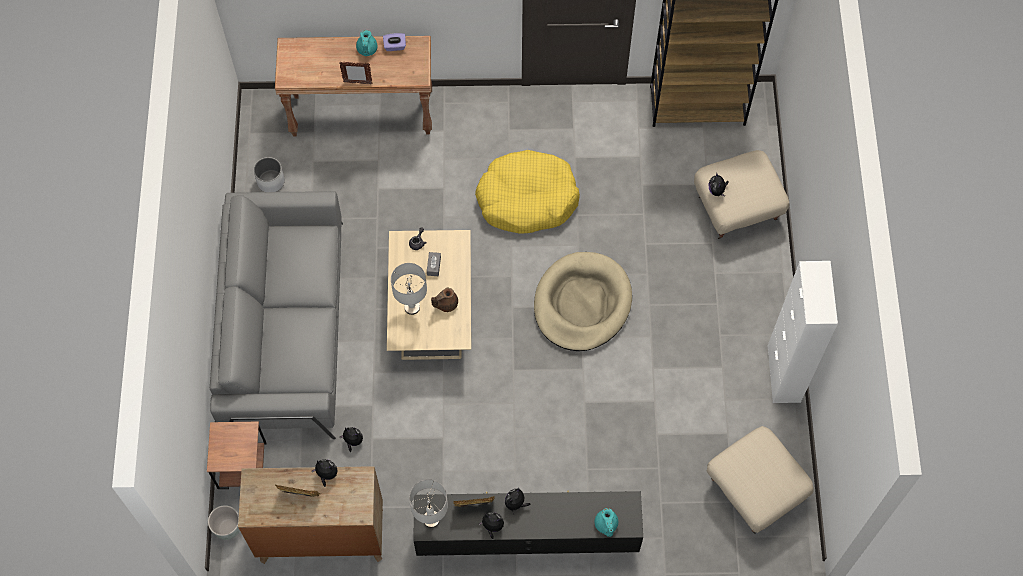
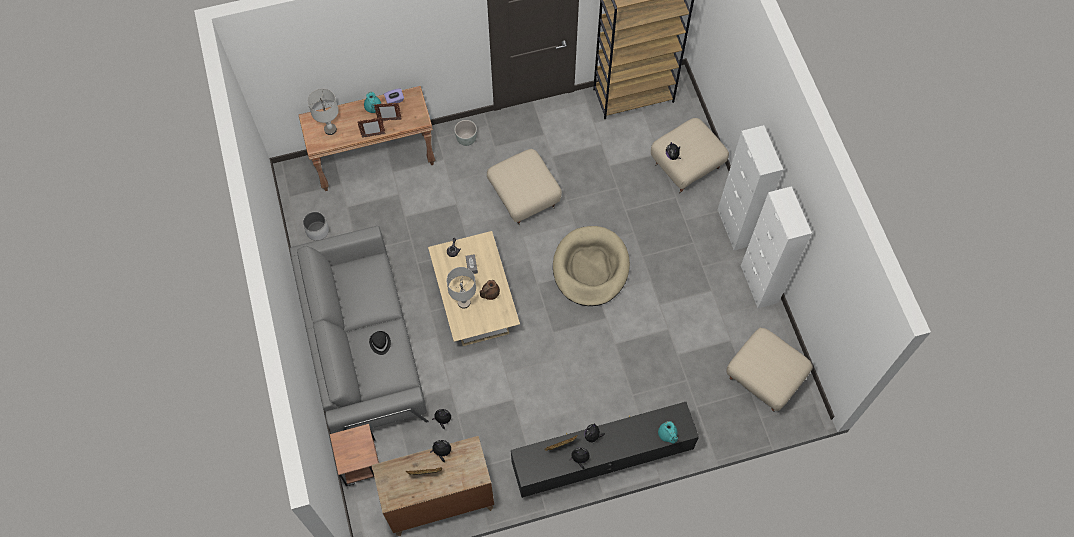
camera: 15 degrees left, 0 degrees up
(227, 528) = (362, 515): grey planter -> grey planter (466, 139)
(299, 331) = (380, 343): none -> black hat
(382, 68) = (389, 120): none -> picture frame
(431, 519) = (530, 466): grey table lamp -> grey table lamp (330, 129)
(527, 199) = (524, 197): yellow dog bed -> beige ottoman
(775, 297) = (735, 227): none -> white cabinet

